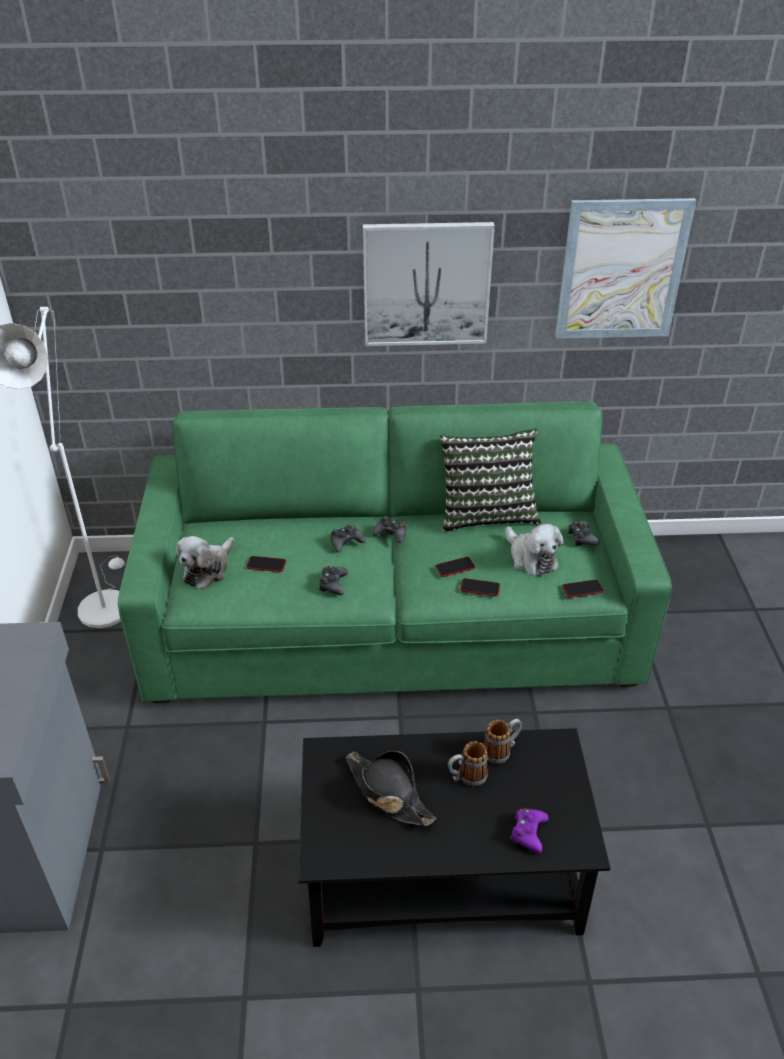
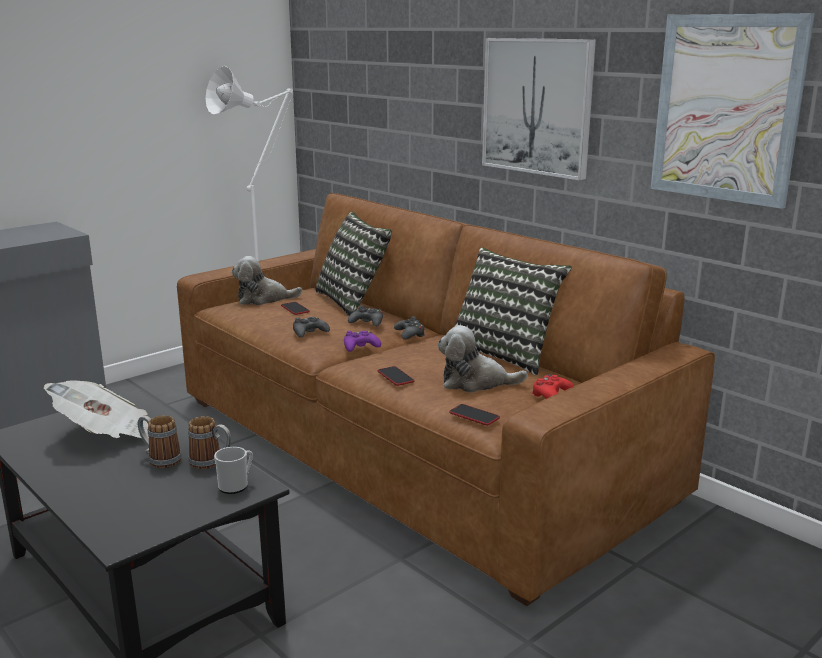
camera: 50 degrees right, 20 degrees down
(282, 523) = (353, 301): none -> pillow
(388, 793) = (107, 435): black hat -> newspaper
(392, 618) = (412, 446): green sofa -> brown sofa
(455, 567) = (405, 361): phone -> none
(528, 832) = (116, 508): purple game controller -> purple game controller (360, 347)
(531, 558) = (475, 382): plush toy -> plush toy turned 75 degrees clockwise
(549, 752) = (236, 485): none -> mug
(581, 538) = (551, 394): black game controller -> red game controller

